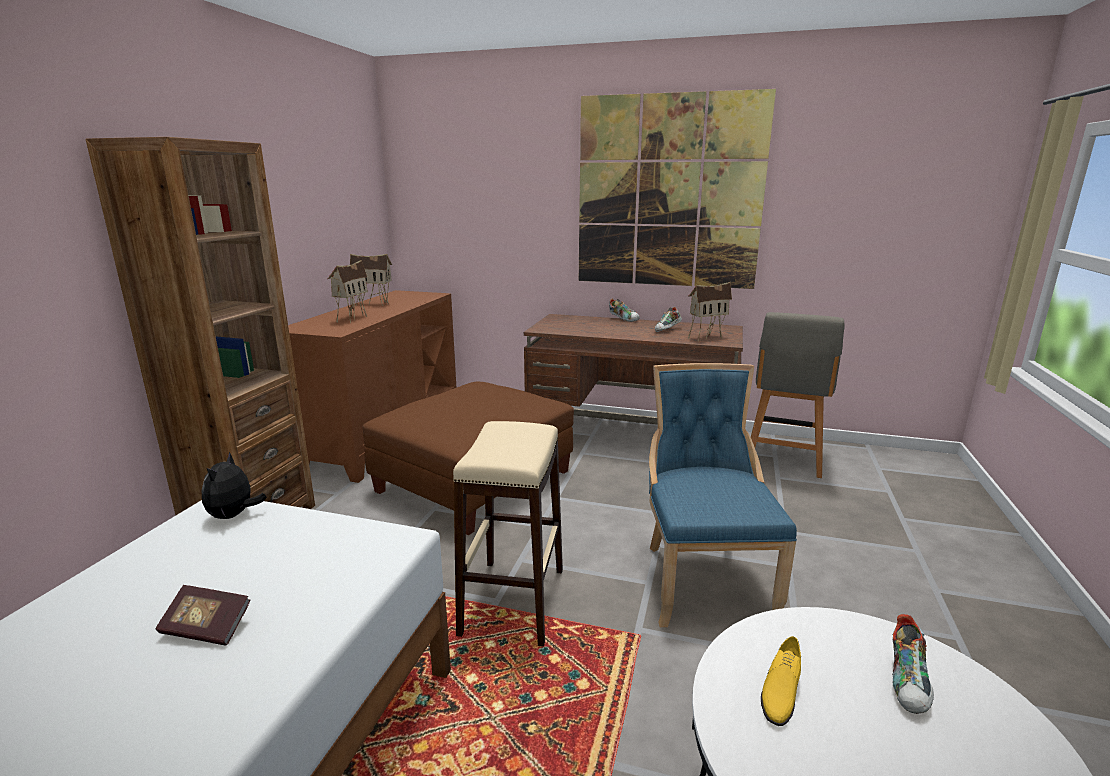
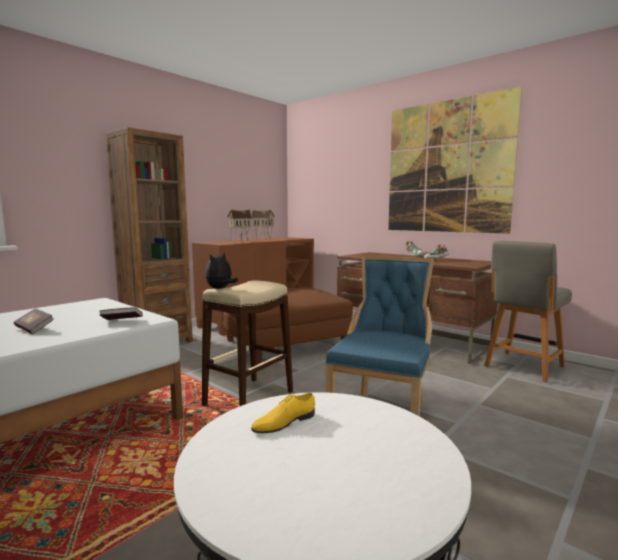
camera: 25 degrees right, 10 degrees down
(234, 515) = (100, 304): plush toy -> plush toy (220, 288)
(352, 560) = (122, 321): none -> book
(705, 337) = (458, 263): toy house -> none
(909, 683) = (380, 442): shoe -> none

